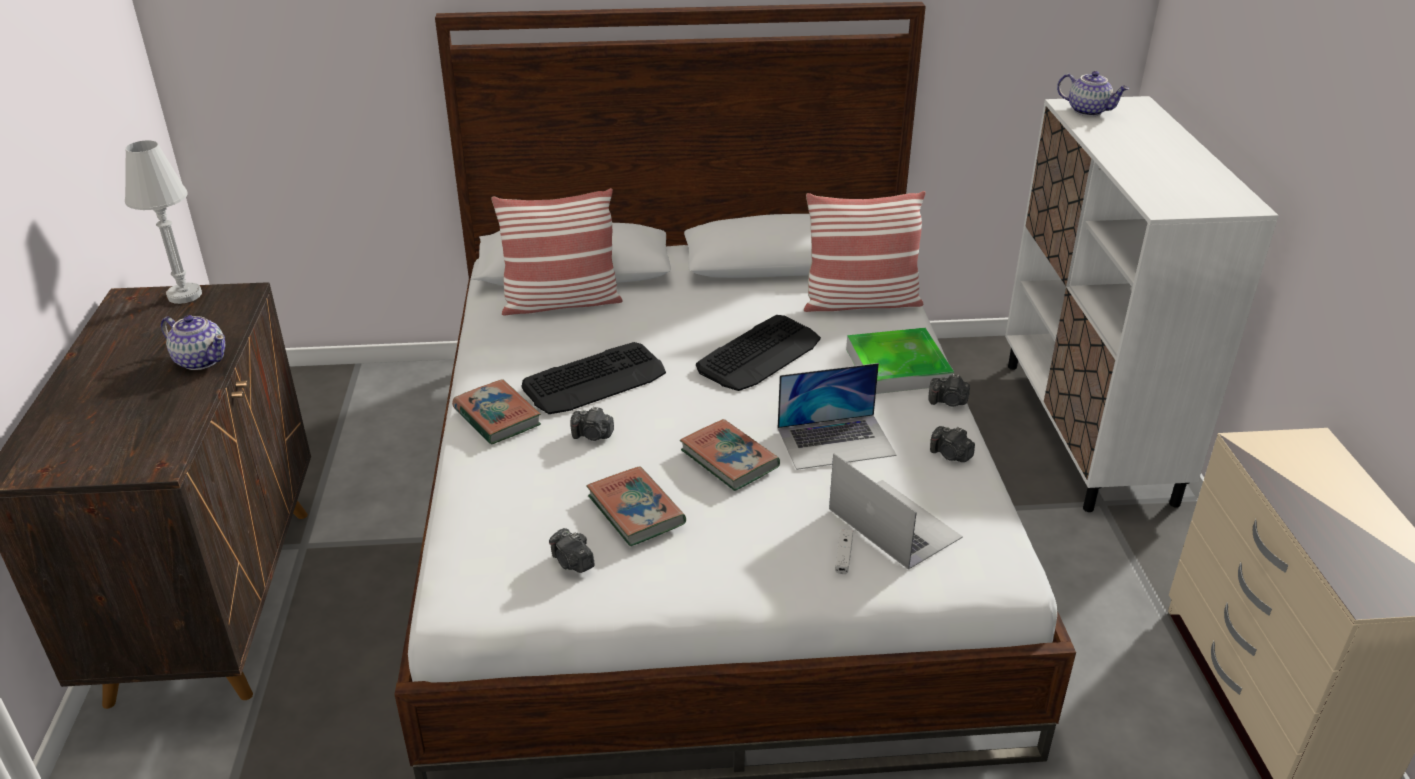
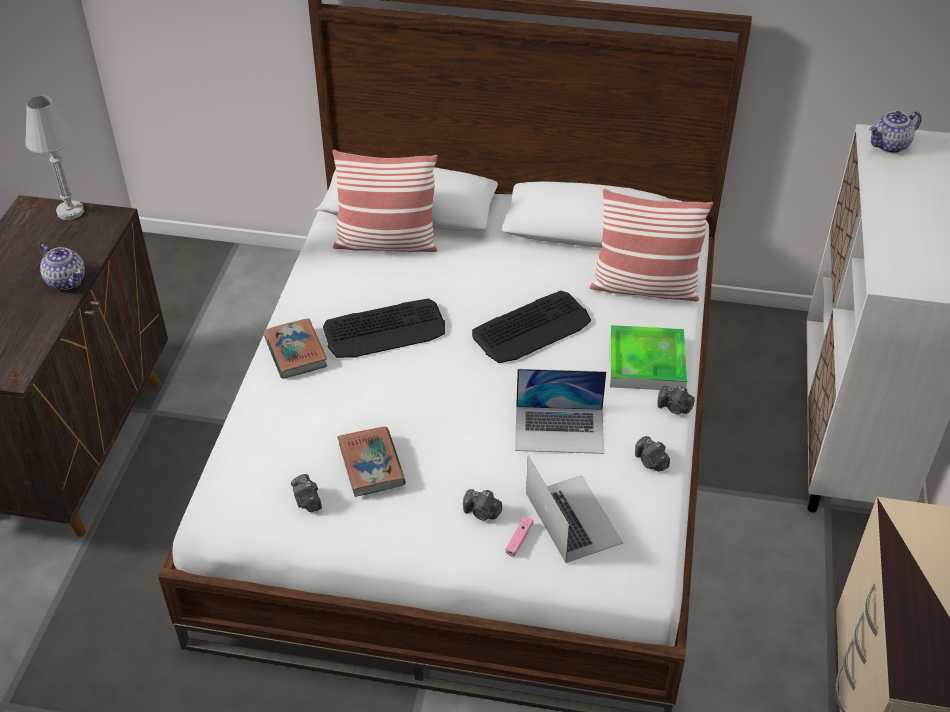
camera: 15 degrees right, 10 degrees up
(593, 435) = (364, 385): camera -> camera (482, 512)
(729, 459) = (464, 430): book -> none
(843, 556) = (519, 539): white game controller -> pink game controller
(1088, 111) = (890, 146): teapot -> teapot turned 105 degrees clockwise

